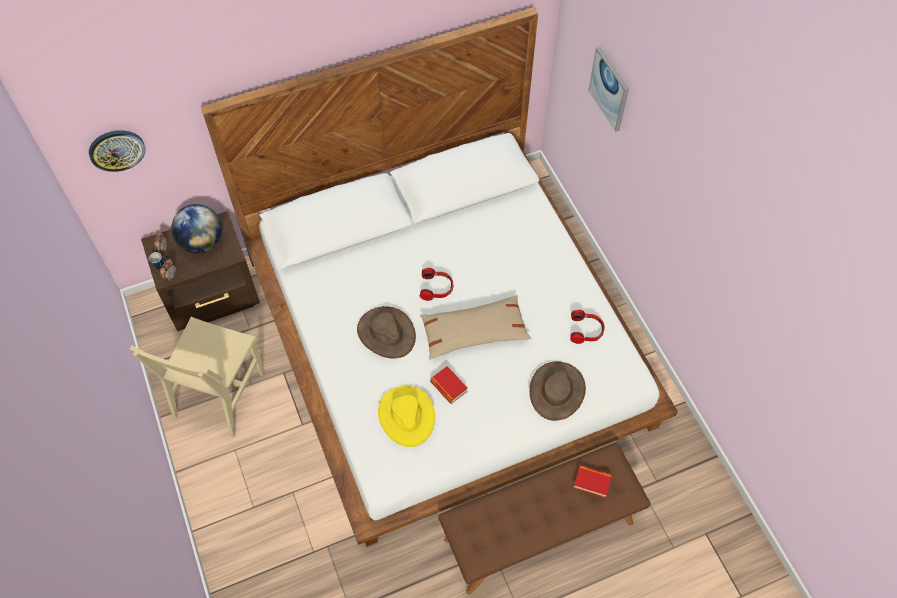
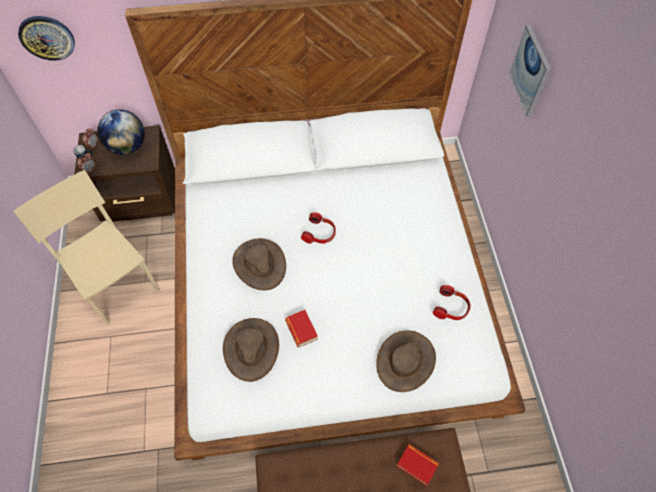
camera: 15 degrees right, 0 degrees up
(219, 394) = (116, 283): beige chair -> beige chair turned 105 degrees clockwise
(406, 416) = (251, 349): yellow hat -> brown hat
(474, 332) = (342, 283): beige pillow -> none

